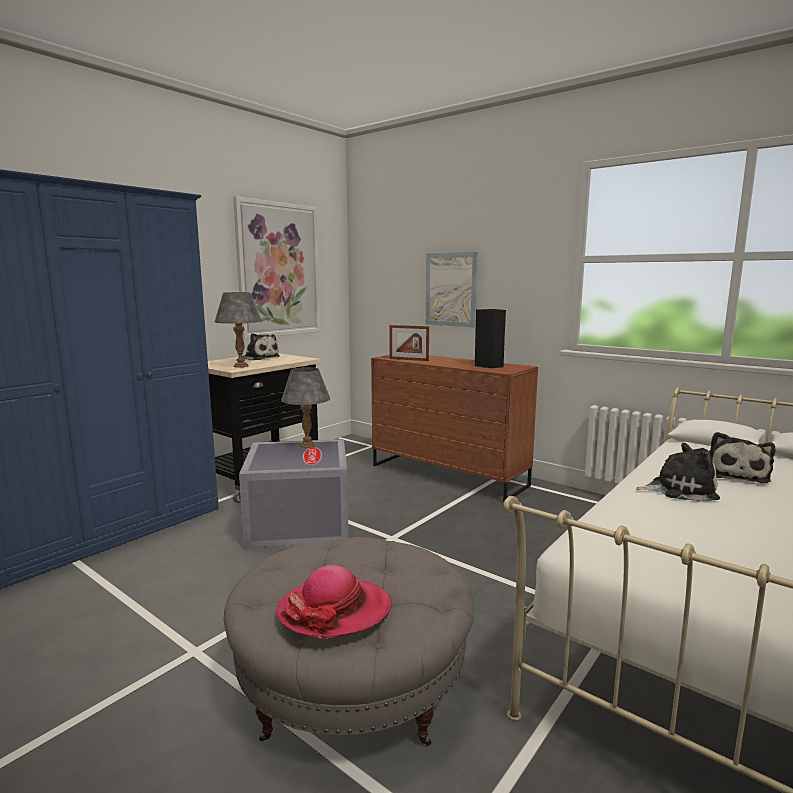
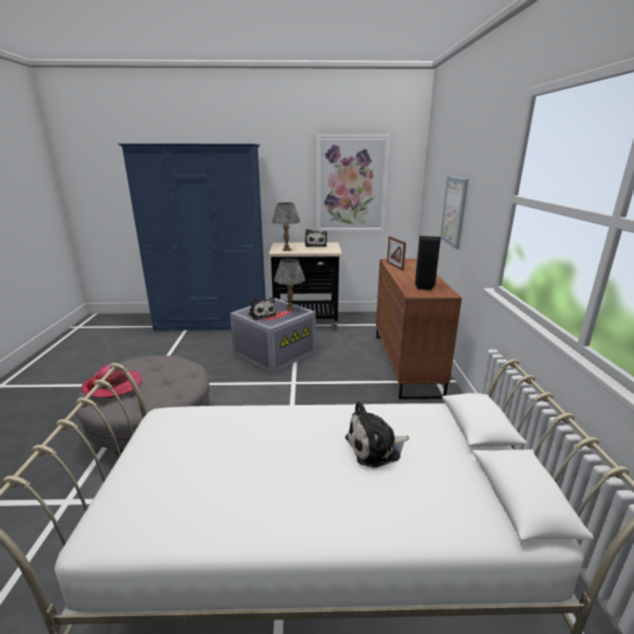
camera: 50 degrees right, 10 degrees up
(679, 489) = (298, 427): plush toy -> plush toy (261, 315)

